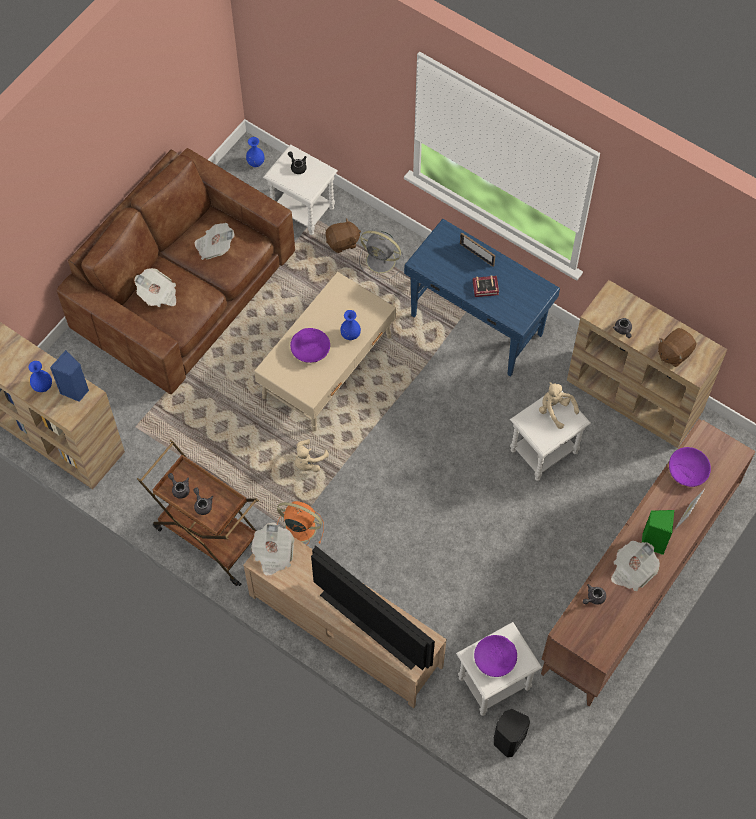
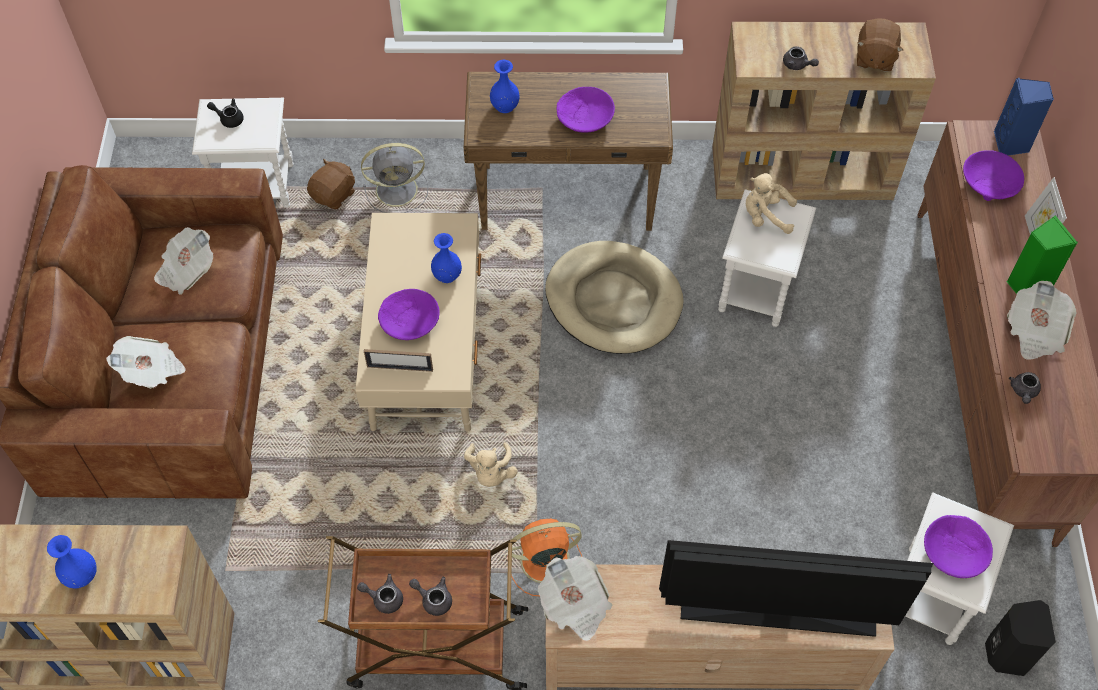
camera: 35 degrees left, 5 degrees down
(75, 390) = (138, 551): blue speaker -> blue speaker (1011, 144)
(255, 162) = (154, 164): blue vase -> blue vase (504, 106)
(453, 406) = (613, 300): none -> beige dog bed
(476, 255) = (542, 89): picture frame -> picture frame (400, 368)
(477, 325) = (567, 197): blue console table -> brown console table
(486, 288) = (585, 118): book -> purple bowl

